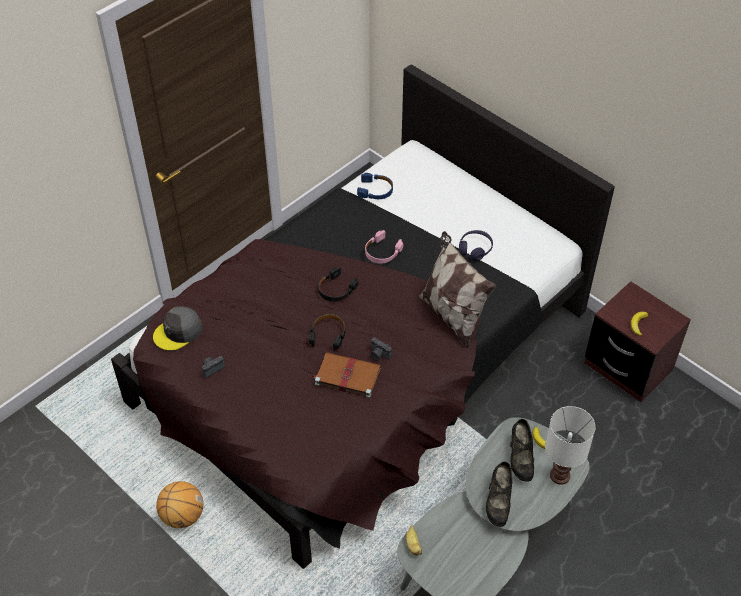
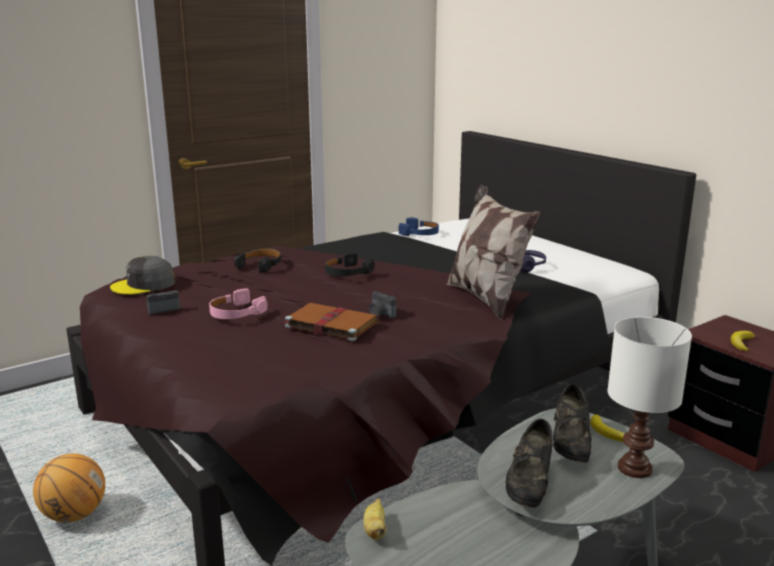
camera: 10 degrees right, 30 degrees down
(328, 334) = (322, 297): black headphones -> black headphones (260, 265)
(382, 252) = (412, 258): pink headphones -> pink headphones (236, 313)

